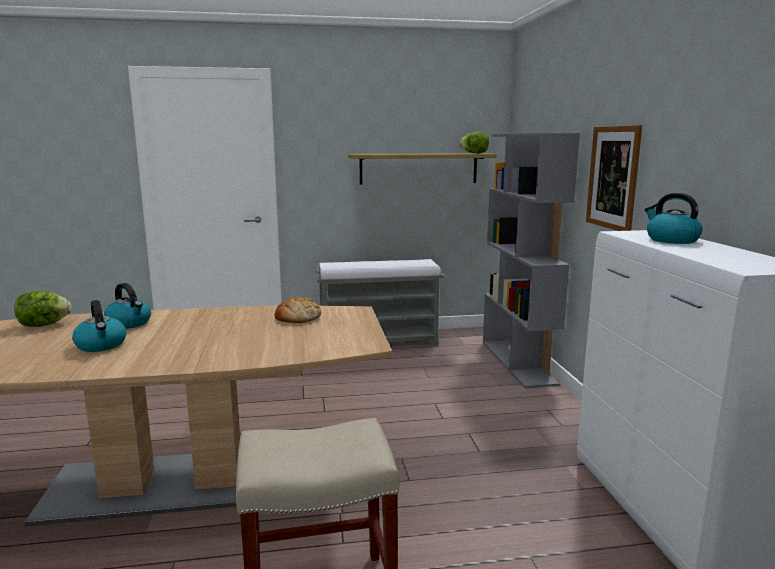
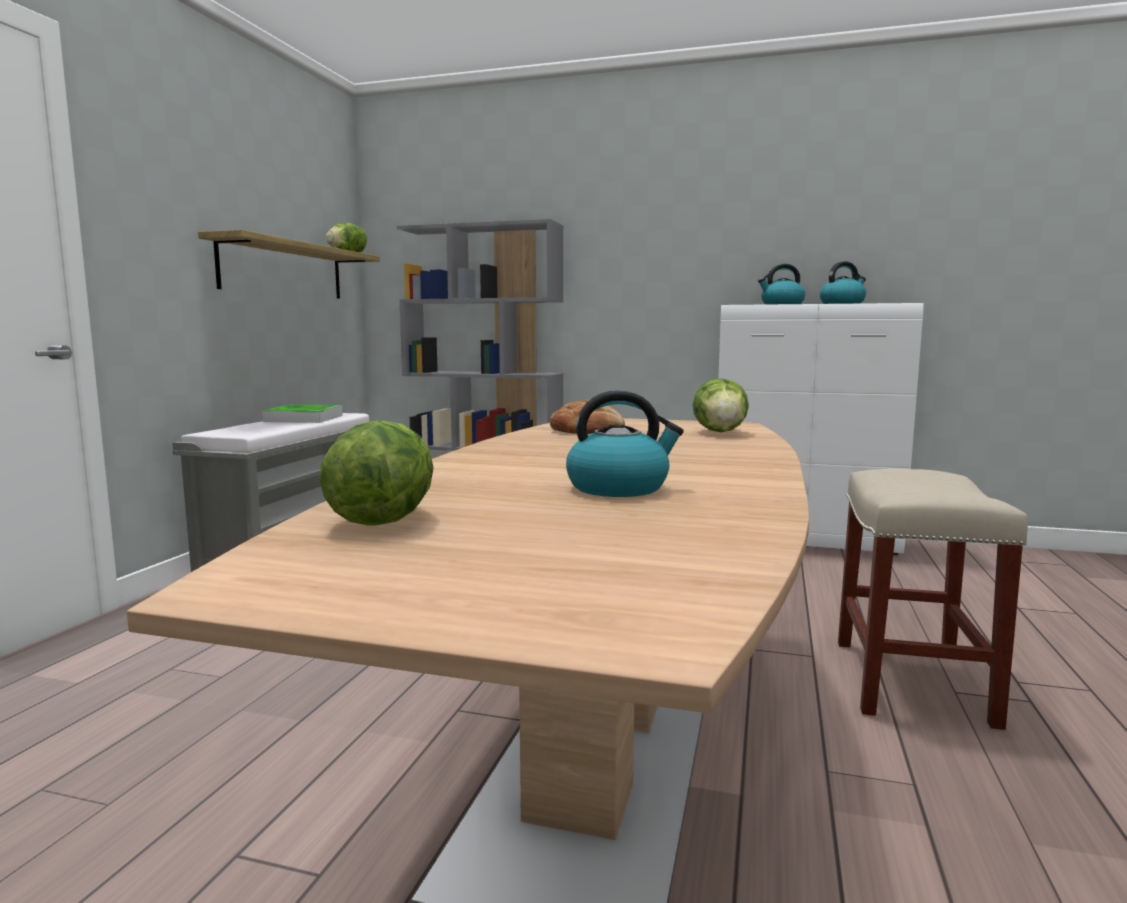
camera: 65 degrees left, 5 degrees down
(129, 323) = (490, 476): kettle -> kettle (842, 304)
(314, 345) = (720, 432): none -> lettuce
(397, 263) = (304, 418): none -> tray
(613, 177) = (630, 269): picture -> none

